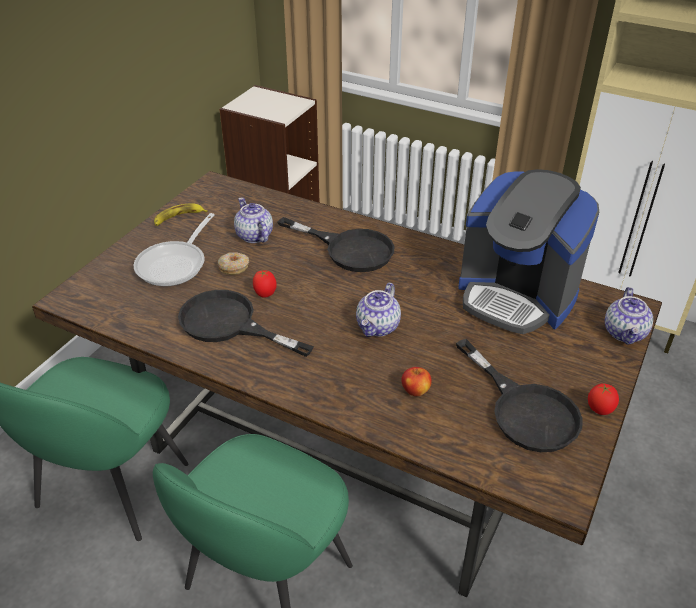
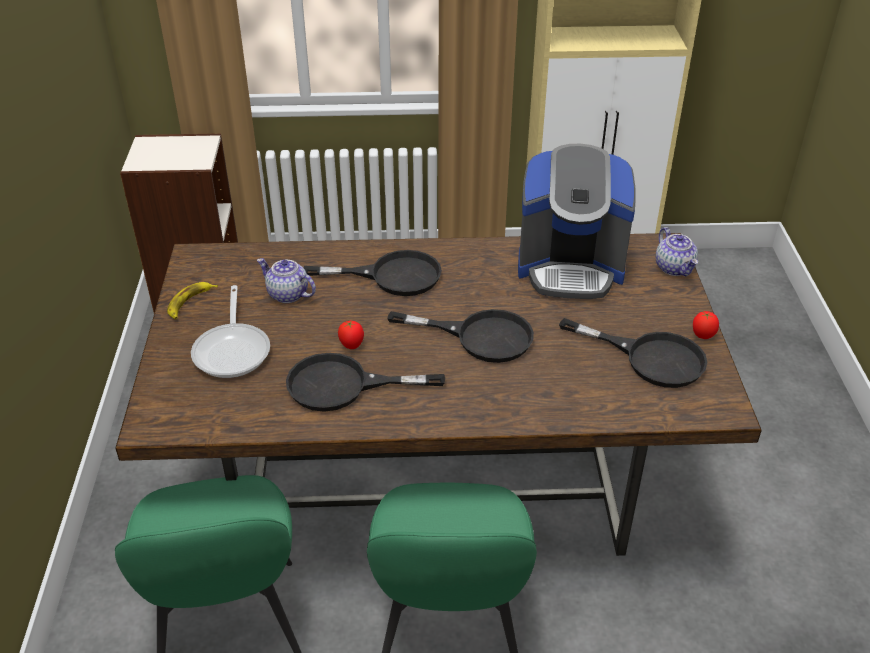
camera: 30 degrees left, 0 degrees up
(234, 267) = (296, 332): donut -> none
(378, 327) = (480, 336): teapot -> black frying pan
(415, 391) = (556, 377): apple -> none

